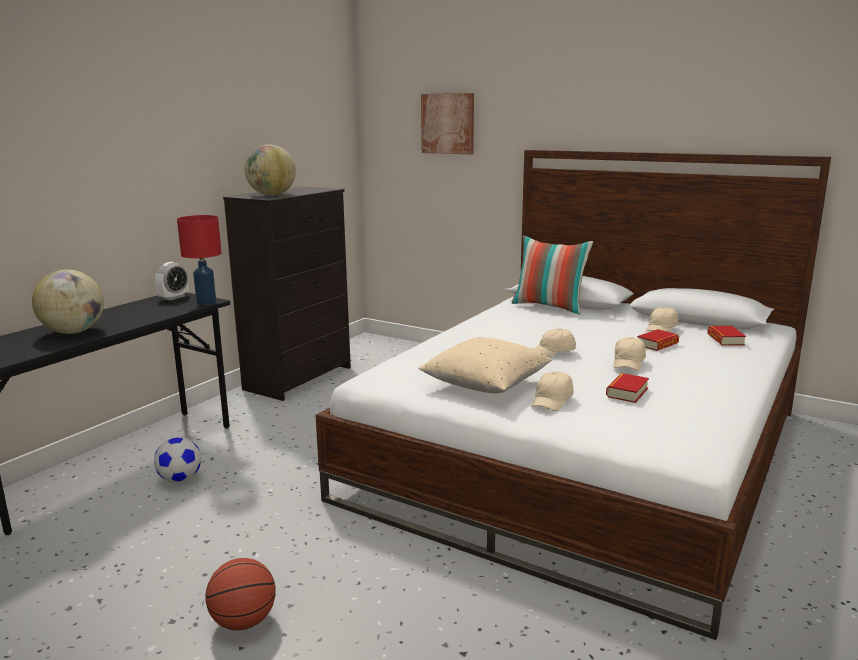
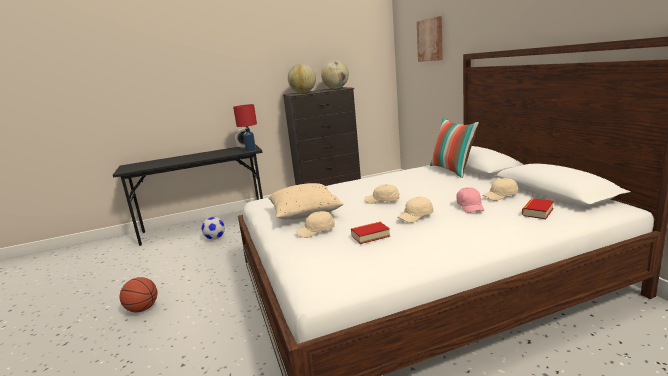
camera: 40 degrees right, 0 degrees up
(74, 332) = (180, 160): globe -> globe (336, 88)
(657, 344) = (470, 207): book -> pink cap

